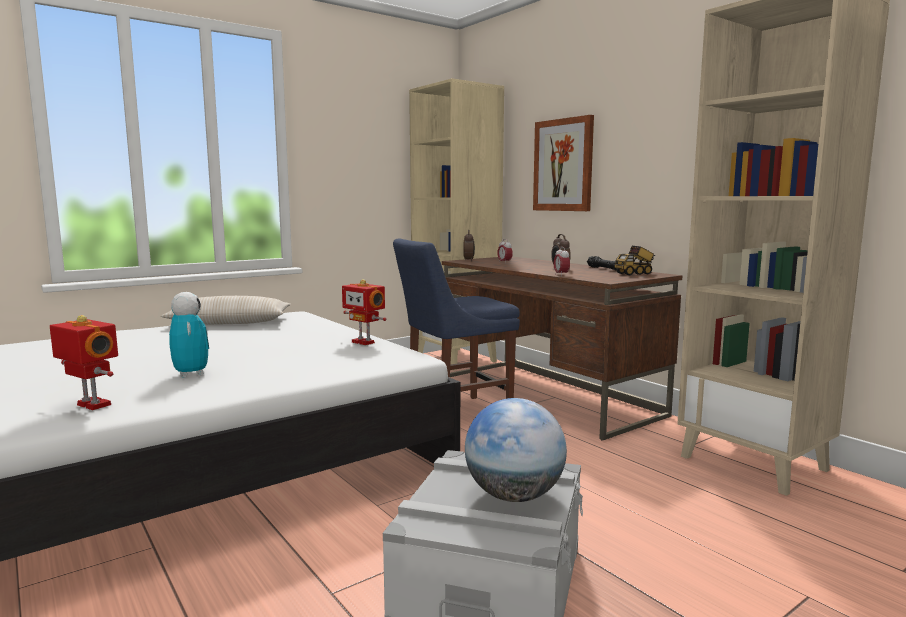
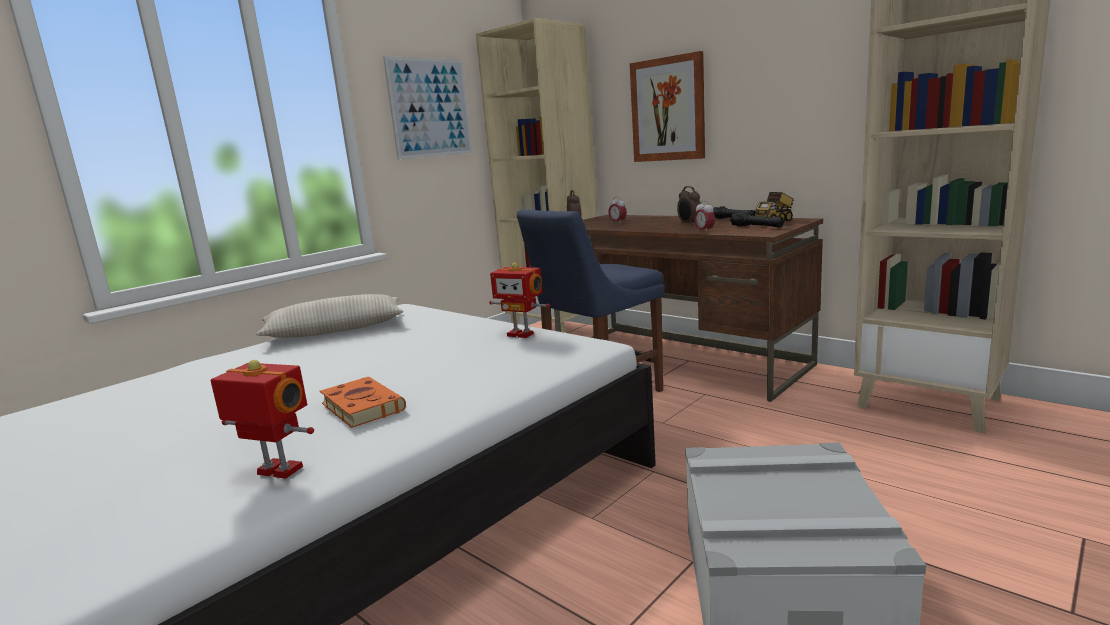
camera: 10 degrees left, 5 degrees up
(191, 374) = (361, 406): toy robot -> orange book
(359, 149) = (430, 108): none -> picture
(514, 496) = (808, 492): globe -> none
(611, 276) = (756, 227): none -> black flashlight

